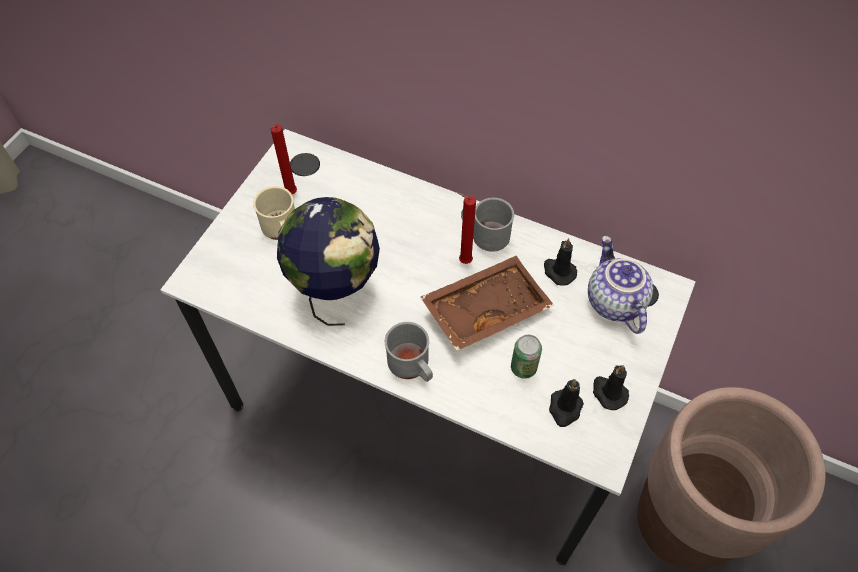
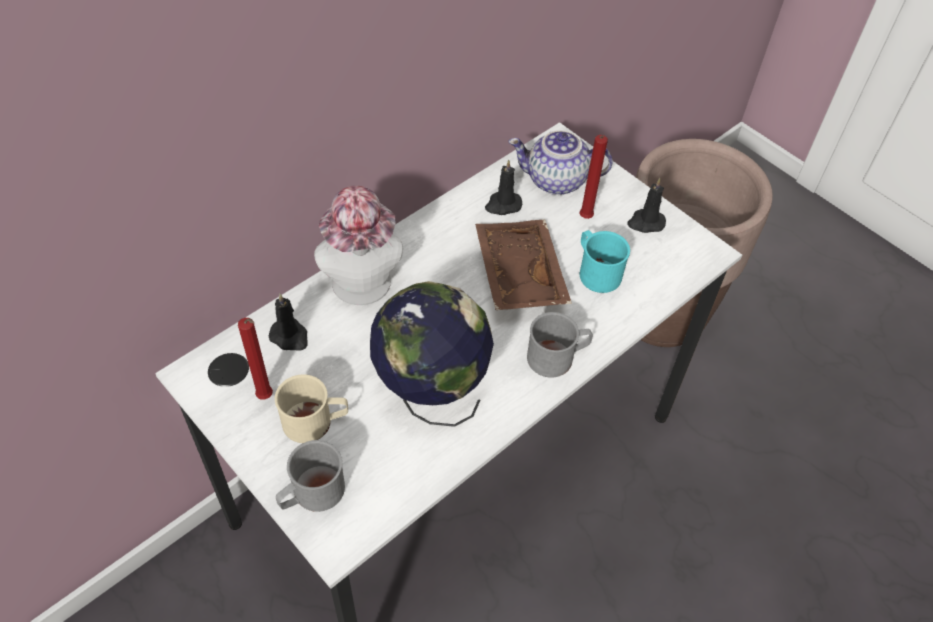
camera: 70 degrees left, 5 degrees down
(414, 210) = (363, 288): none -> hat
(463, 261) = (452, 271): red candle -> red candle (584, 219)
(485, 234) = (428, 242): grey mug -> grey mug (312, 494)
(523, 368) = (596, 271): can -> turquoise mug
(565, 409) = (650, 258): black candle -> black candle (290, 337)

